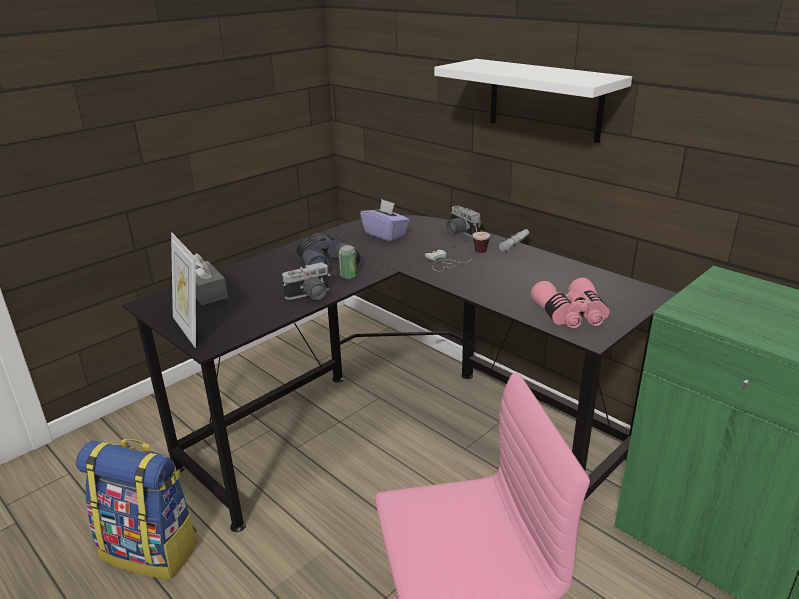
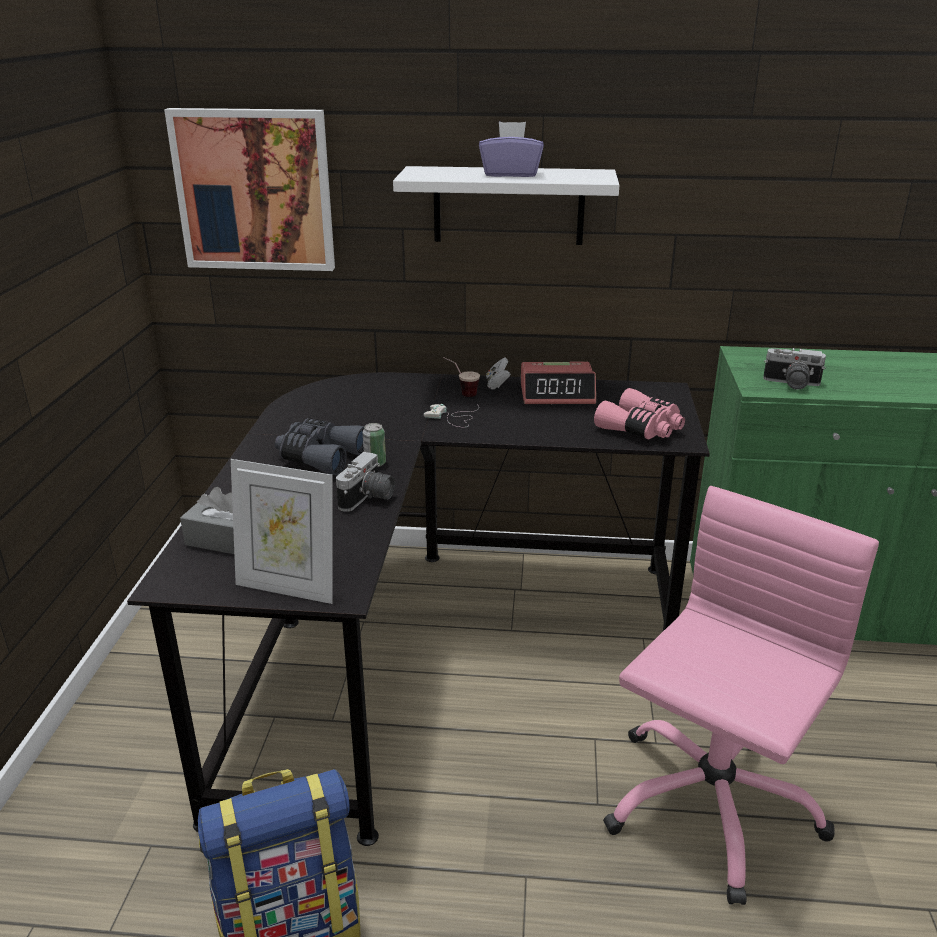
camera: 40 degrees left, 0 degrees up
(385, 234) = (339, 406): purple tissue box -> purple tissue box (510, 174)
(387, 68) = (254, 190): none -> picture
(459, 232) = (417, 382): camera -> camera (791, 384)
(547, 269) = (557, 394): none -> alarm clock

